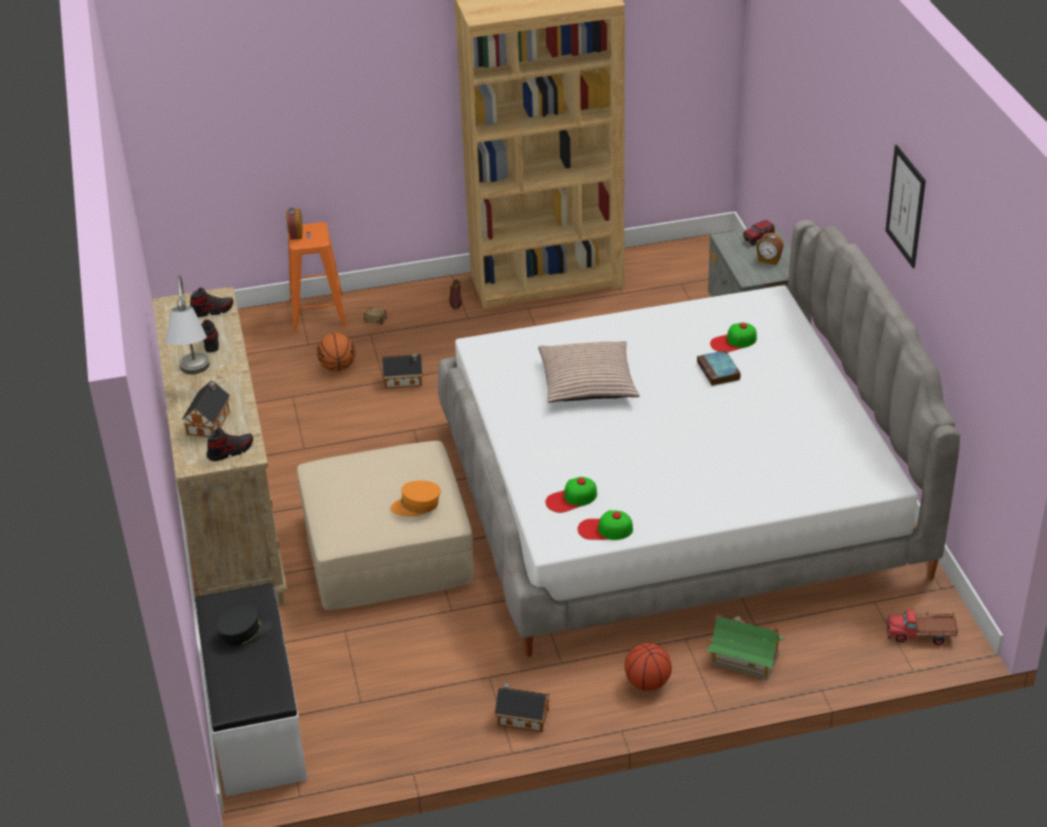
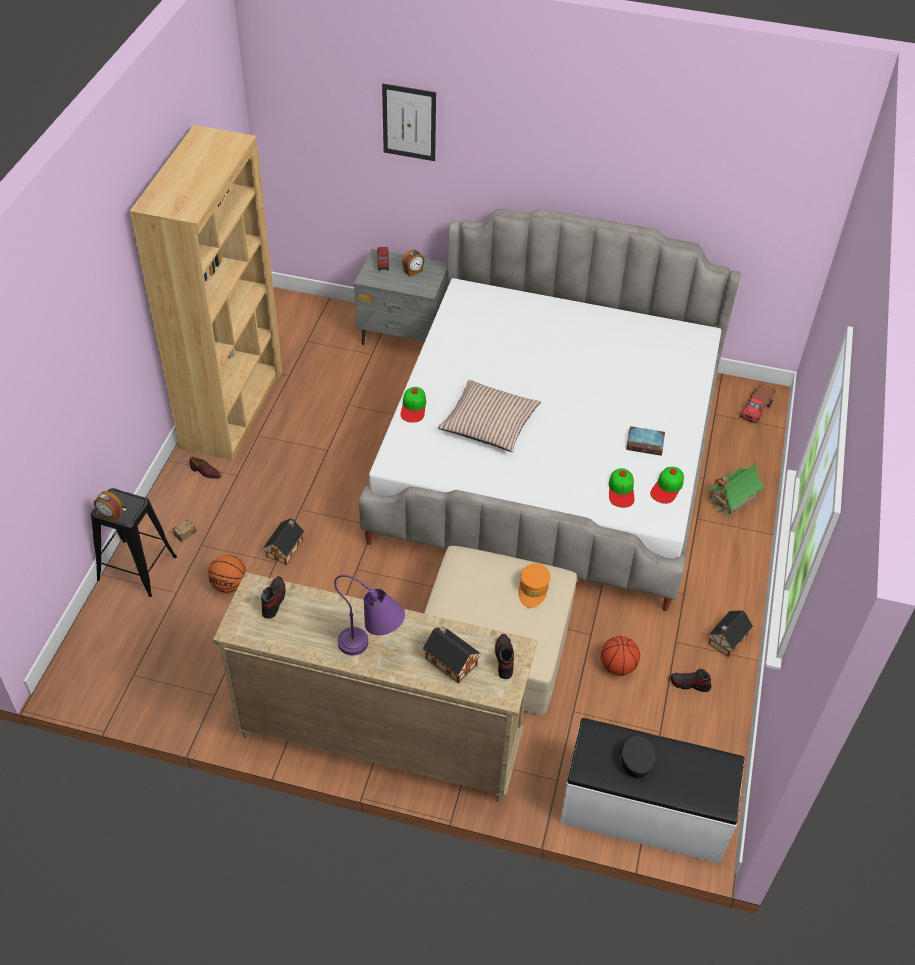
camera: 65 degrees left, 10 degrees up
(194, 377) = (372, 649): grey table lamp -> purple table lamp
(210, 340) = (322, 618): shoe -> shoe (690, 684)
(318, 313) = (136, 568): orange stool -> black stool
(648, 683) = (729, 557): basketball -> basketball (618, 666)
(719, 371) = (528, 353): book -> book (646, 443)
(733, 341) = (499, 331): cap -> cap (413, 407)
(906, 206) = (609, 153): picture -> picture (409, 122)

